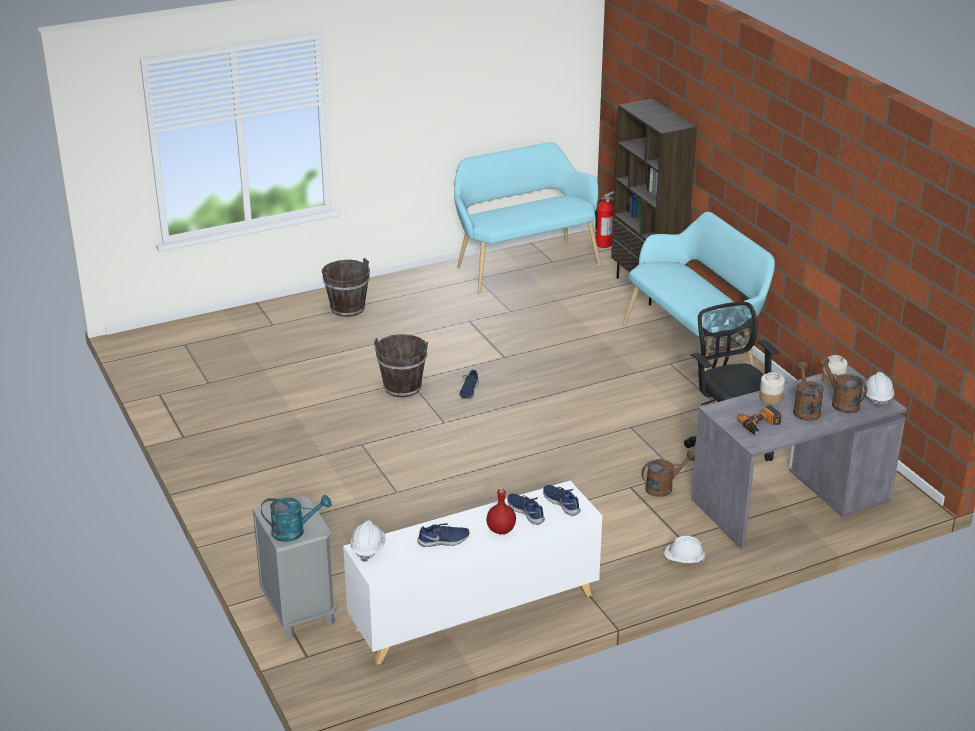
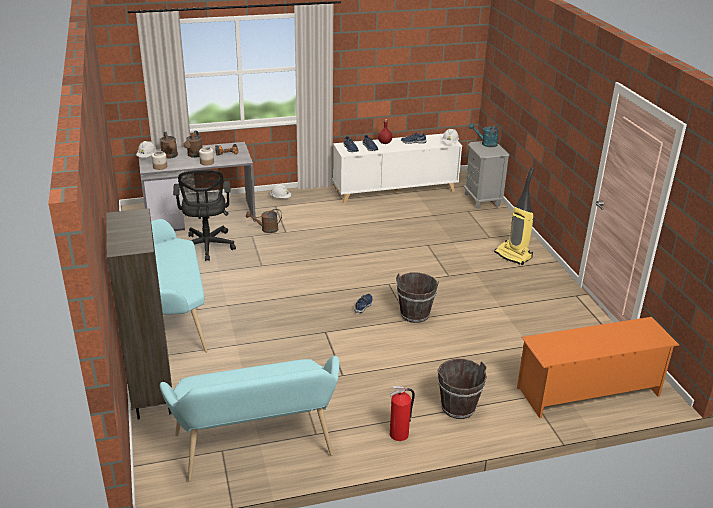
camera: 170 degrees left, 0 degrees up
(210, 334) = (588, 392): none -> orange shoe rack
(259, 490) = (513, 255): none -> vacuum cleaner
(603, 244) = (147, 473): fire extinguisher -> fire extinguisher (399, 435)

